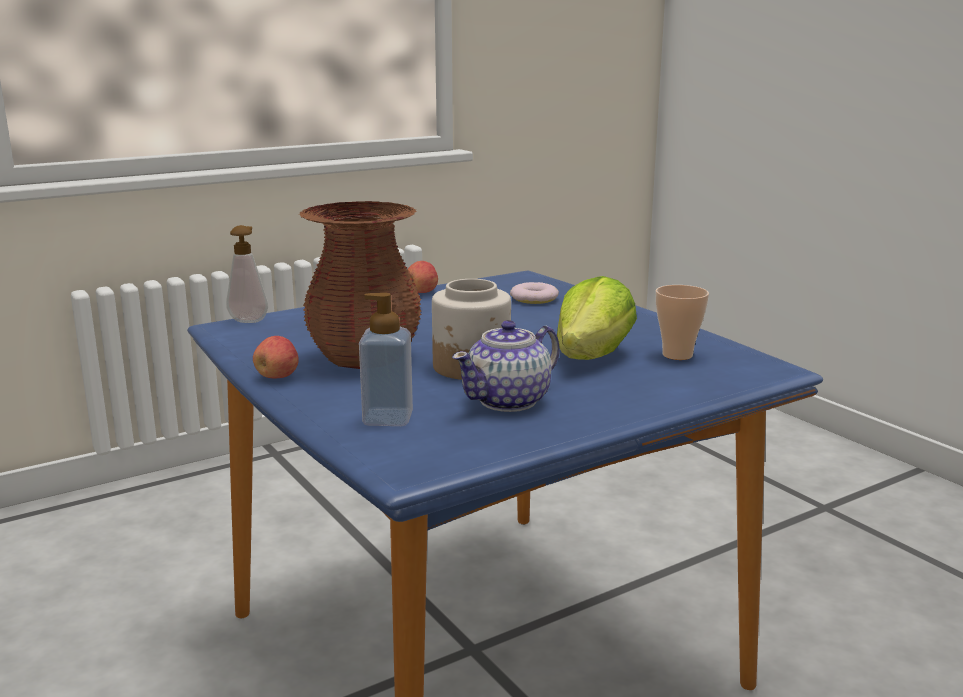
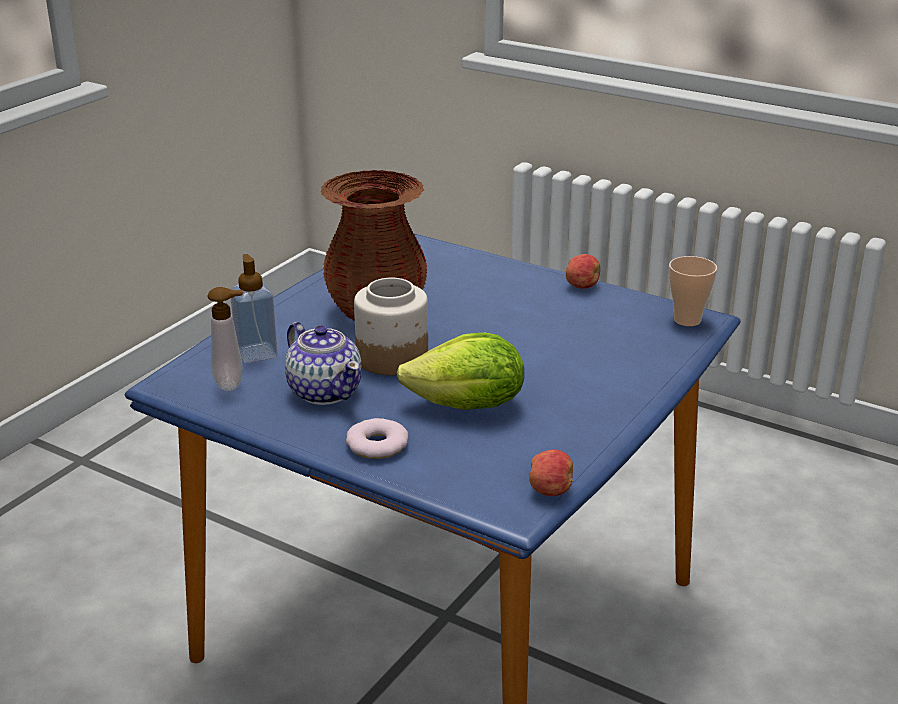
camera: 65 degrees right, 10 degrees up
(250, 320) = (427, 244): soap dispenser -> soap dispenser (232, 384)
(277, 377) = (309, 293): apple -> apple (550, 491)
(509, 401) = (325, 391): teapot -> teapot turned 150 degrees counterclockwise
(534, 299) = (624, 342): donut -> donut (376, 445)
(677, 355) = (512, 449): cup -> cup (687, 320)

